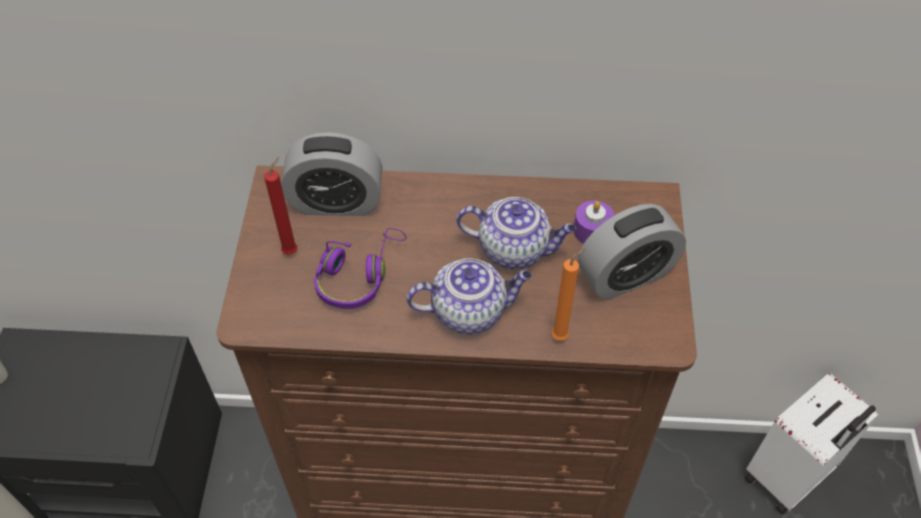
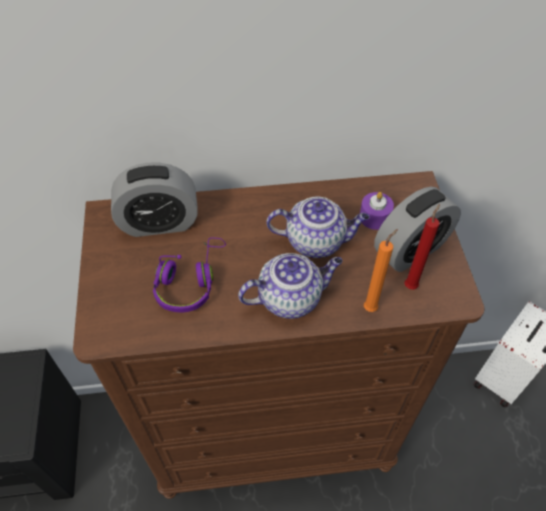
camera: 10 degrees left, 0 degrees up
(292, 250) = (128, 268): red candle -> red candle (411, 285)

